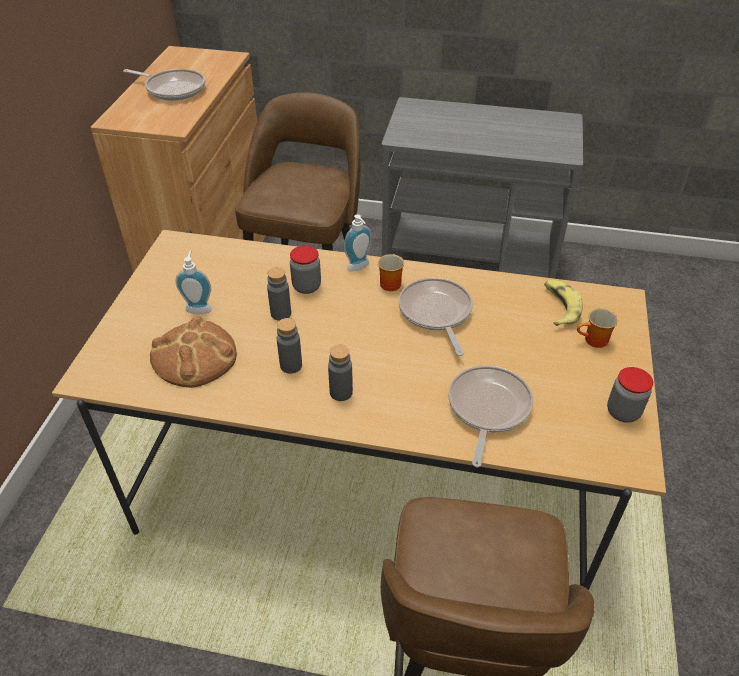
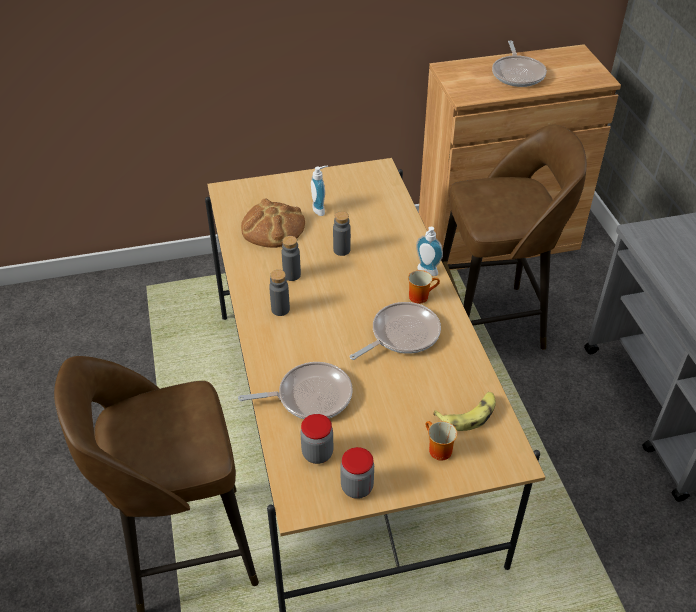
camera: 65 degrees right, 0 degrees up
(306, 286) = (381, 252): jar -> jar (317, 453)

